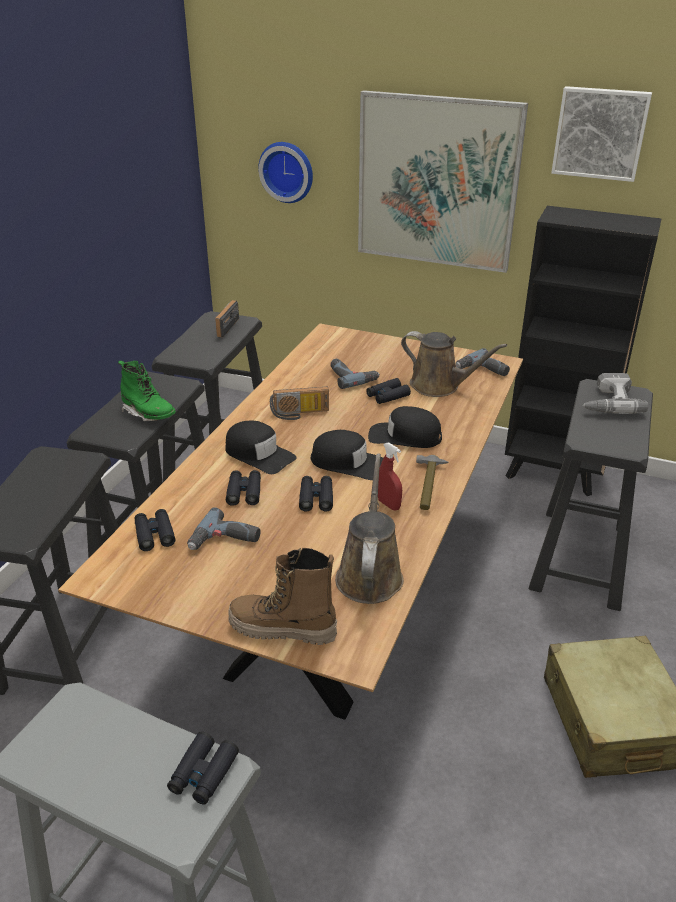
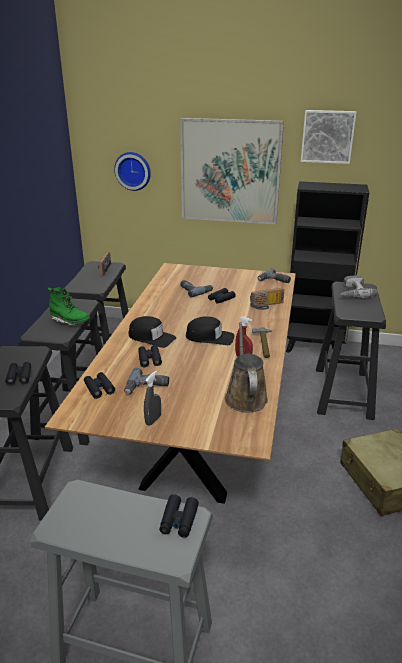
camera: 10 degrees left, 5 degrees down
(217, 598) = (153, 420): none -> grey spray bottle
(283, 630) = (202, 433): boot -> none
(300, 414) = (169, 313): radio -> radio (267, 306)
(316, 498) = (197, 358): black binoculars -> black binoculars (19, 376)
(404, 436) = (239, 320): black cap -> none
(439, 386) = (251, 291): brown watering can -> none

